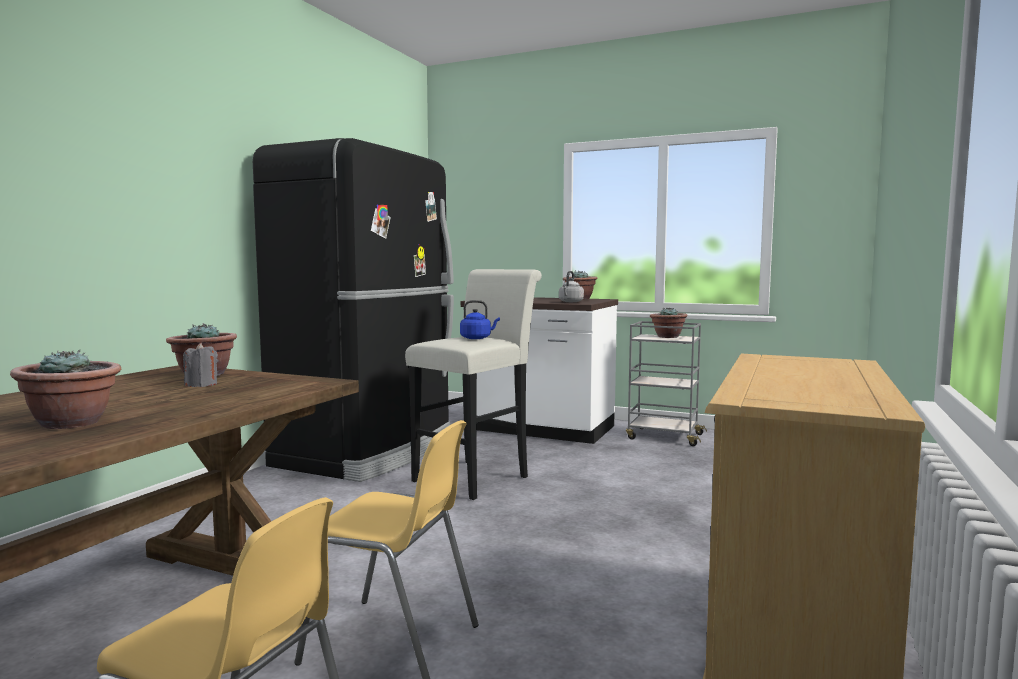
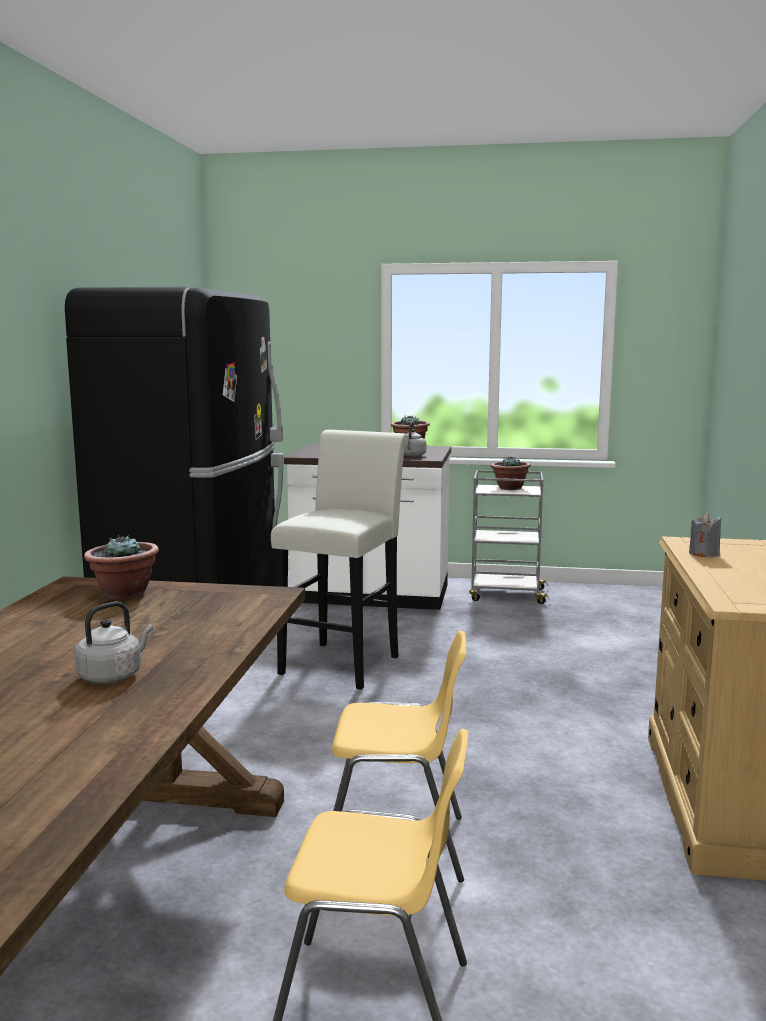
camera: 15 degrees left, 5 degrees up
(72, 423) = (113, 675): potted plant -> grey kettle
(201, 385) = (148, 608): grey candle -> grey candle (704, 554)
(477, 338) = (348, 513): blue kettle -> none

